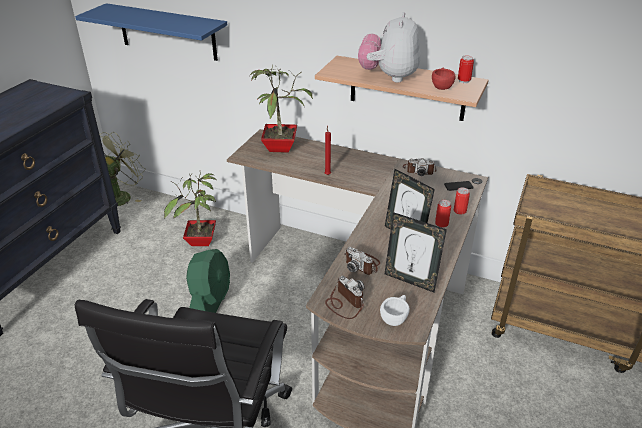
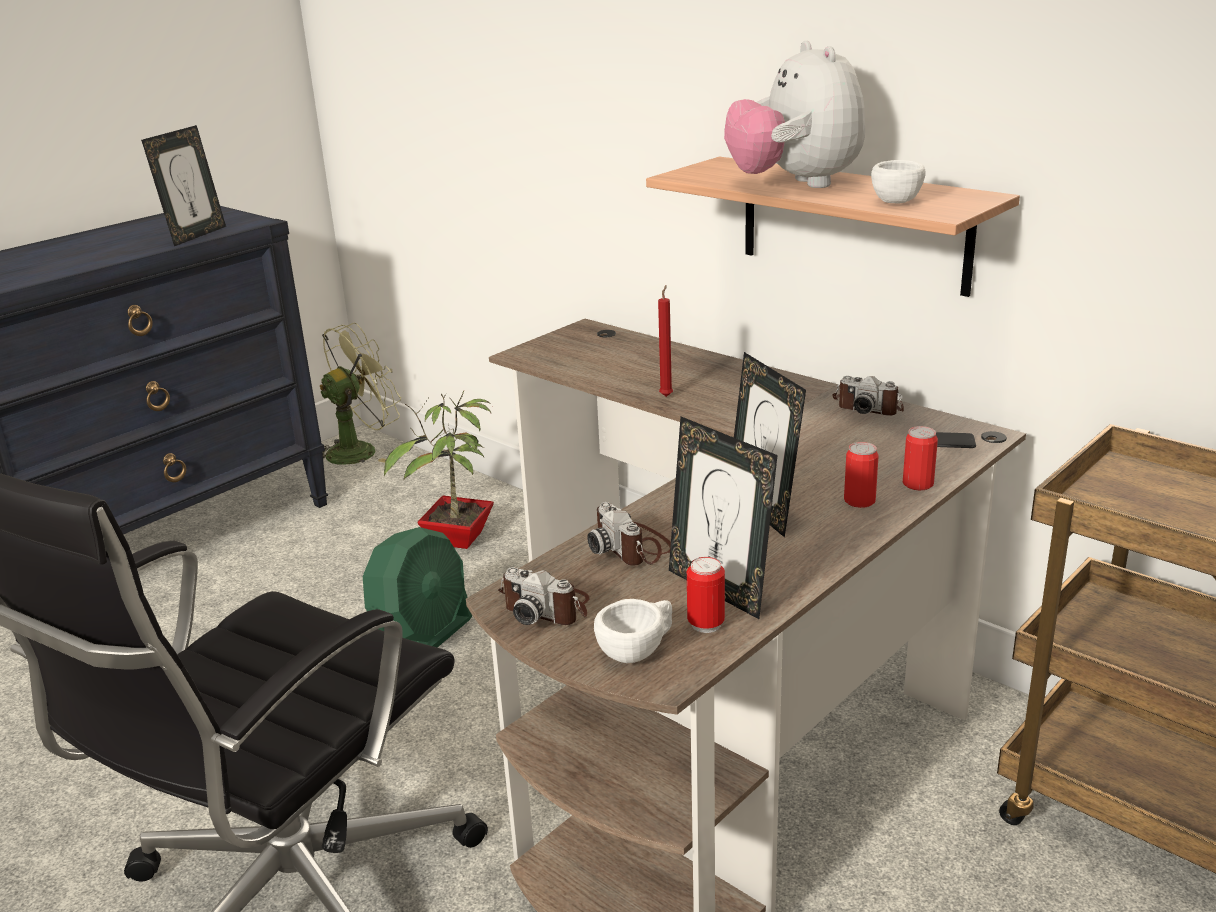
camera: 20 degrees right, 10 degrees down
(45, 107) = (195, 235): none -> picture frame
(167, 32) = (444, 128): blue shelf -> none
(280, 146) = (603, 346): potted plant -> none
(344, 303) = (547, 607): camera -> camera turned 135 degrees clockwise
(388, 77) = (795, 184): plush toy -> plush toy turned 45 degrees counterclockwise
(441, 86) = (898, 200): red cup -> white cup
(464, 81) = (957, 195): can -> can (706, 624)

